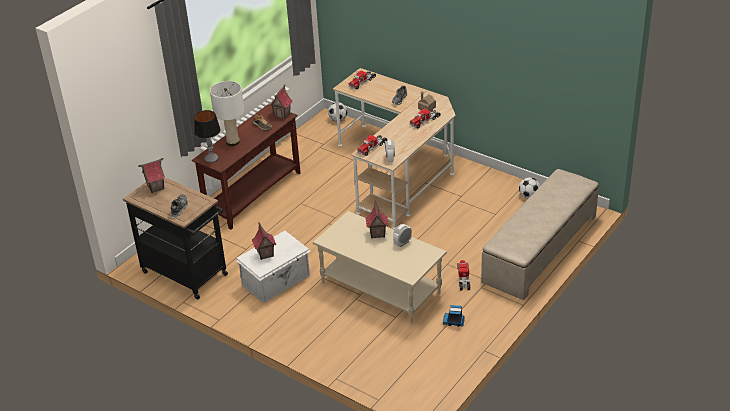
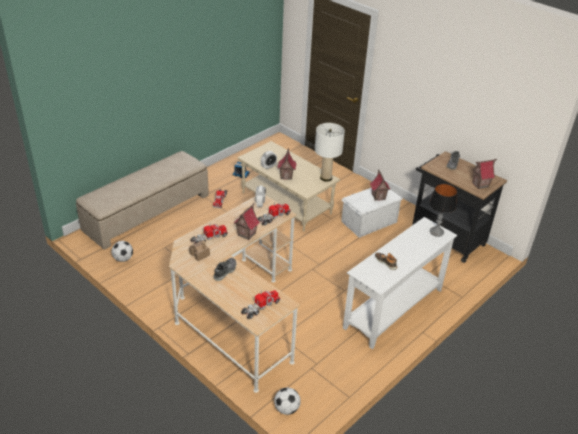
camera: 175 degrees left, 0 degrees up
(232, 142) = (417, 248): white table lamp -> white table lamp (326, 178)
(253, 194) = (393, 309): brown console table -> white console table
(282, 114) = (363, 274): toy house -> toy house (246, 234)

